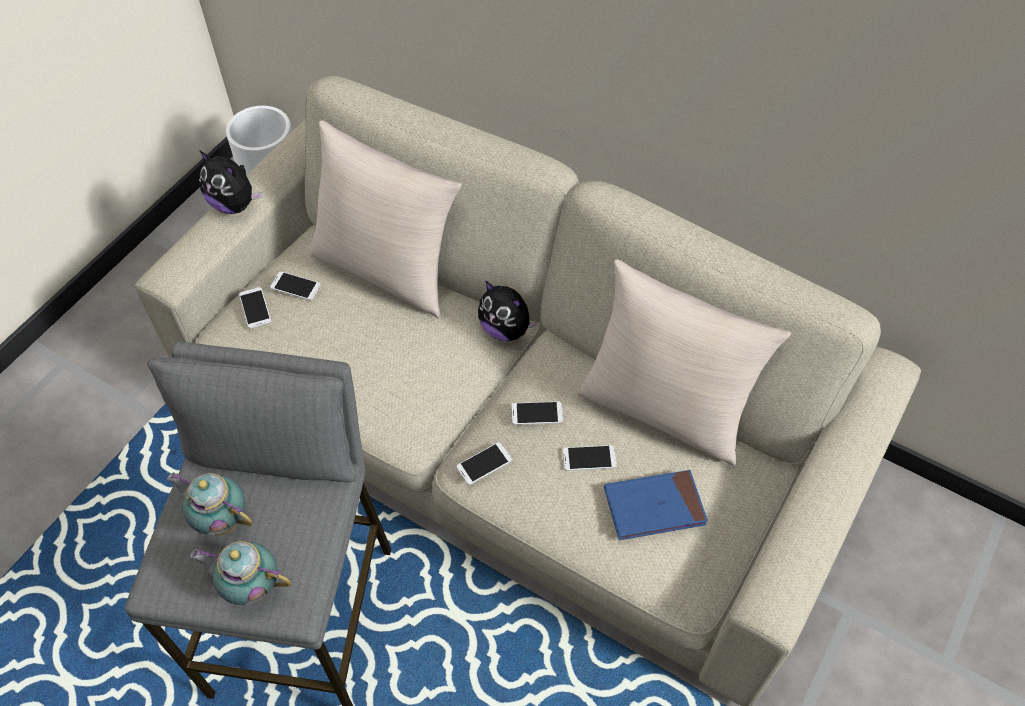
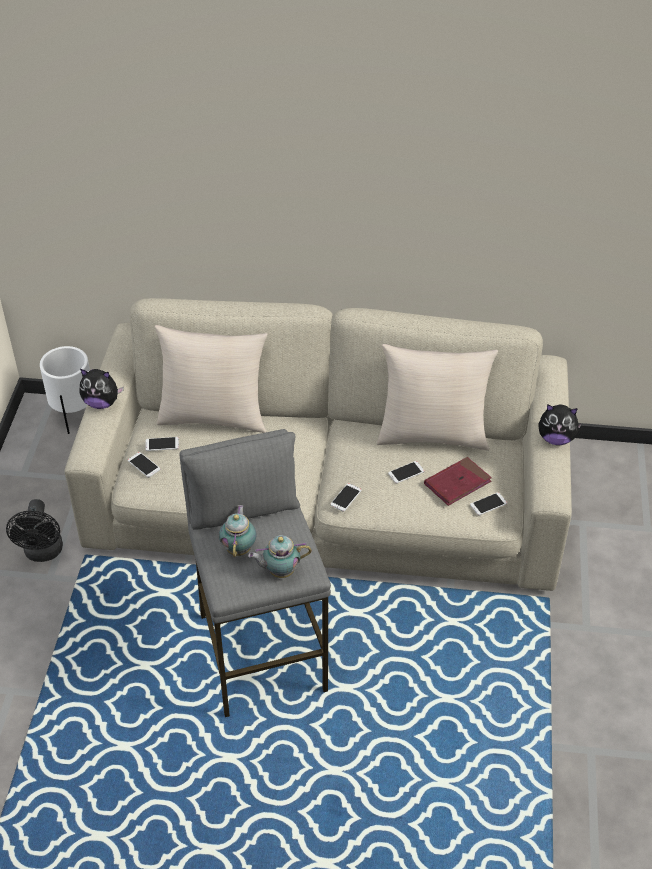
camera: 25 degrees left, 10 degrees down
(138, 365) = (43, 553): none -> black fan
(220, 518) = (239, 548): teapot -> teapot turned 90 degrees clockwise
(506, 329) = (310, 426): plush toy -> plush toy (556, 438)
(537, 413) = (360, 461): phone -> phone (488, 504)
(654, 507) = (457, 483): blue book -> red book

